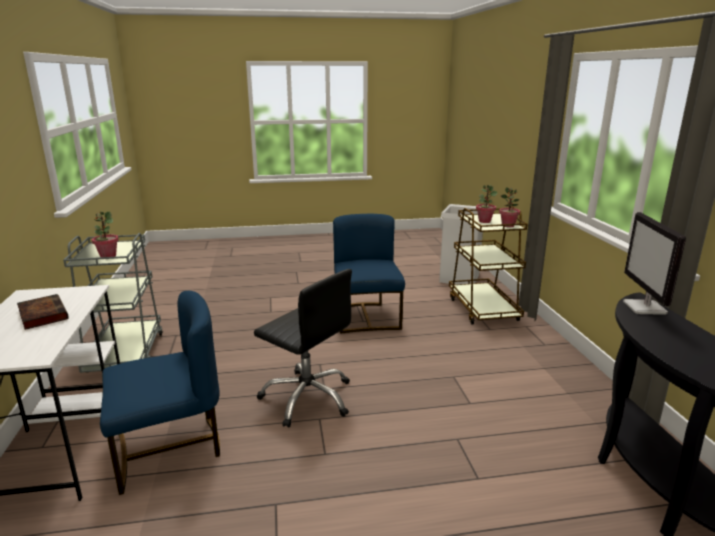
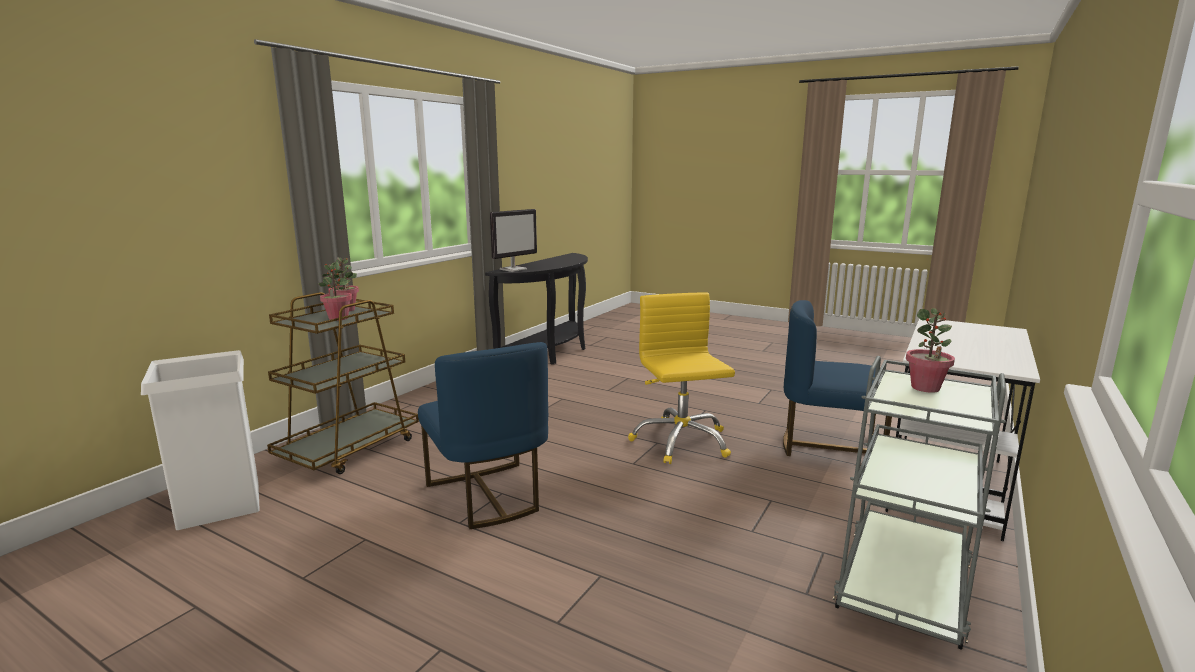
camera: 140 degrees left, 5 degrees down
(42, 314) = (963, 345): book -> none
(307, 398) = (680, 441): black office chair -> yellow office chair
(366, 317) = (487, 496): blue chair -> blue chair turned 60 degrees counterclockwise

